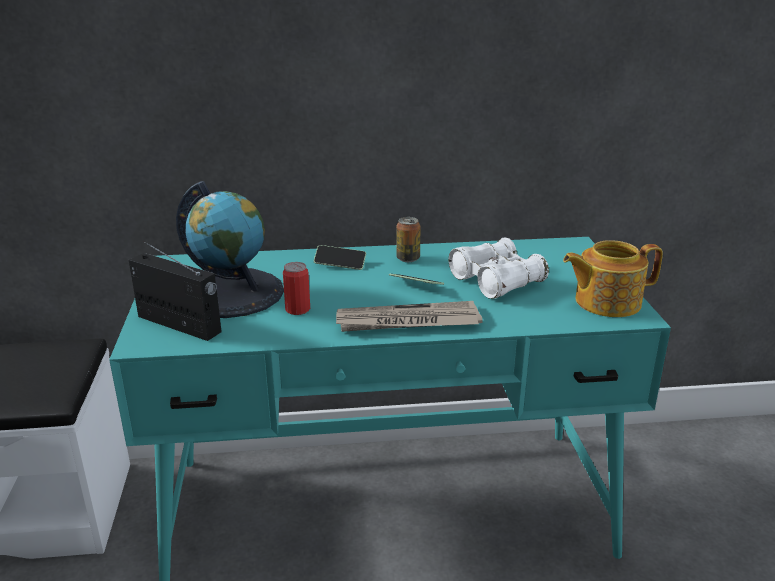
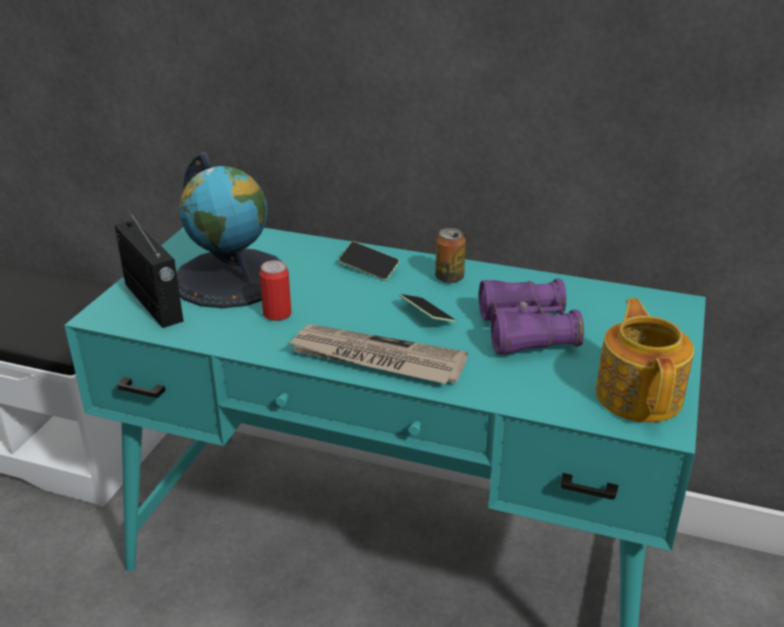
camera: 25 degrees right, 5 degrees up
(496, 281) = (526, 331): white binoculars -> purple binoculars
(606, 302) = (639, 394): teapot -> teapot turned 75 degrees clockwise

